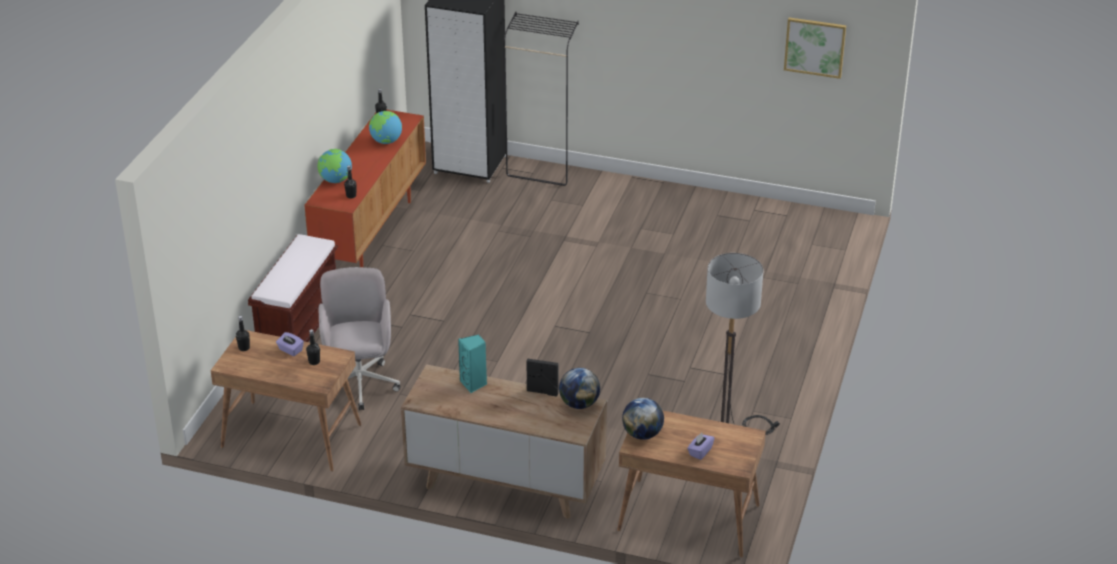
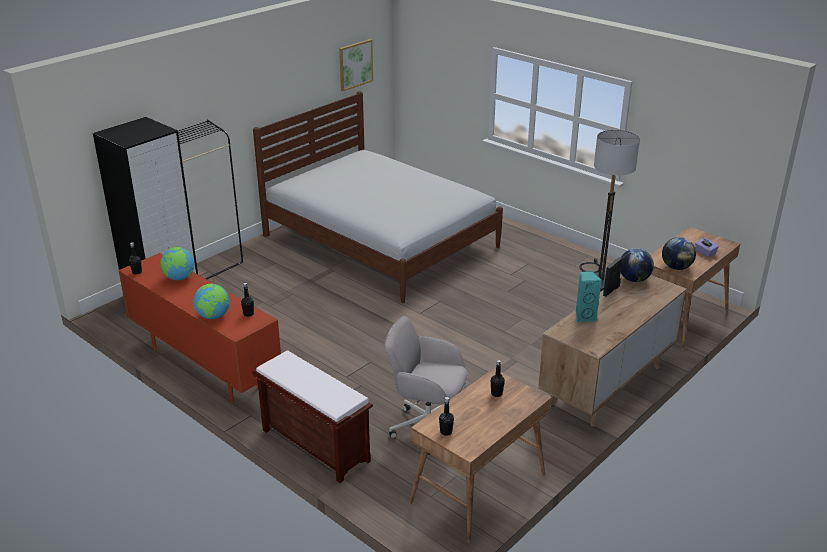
camera: 65 degrees left, 5 degrees down
(290, 350) = (469, 404): purple tissue box -> none
(688, 256) = (381, 241): none -> white bed

